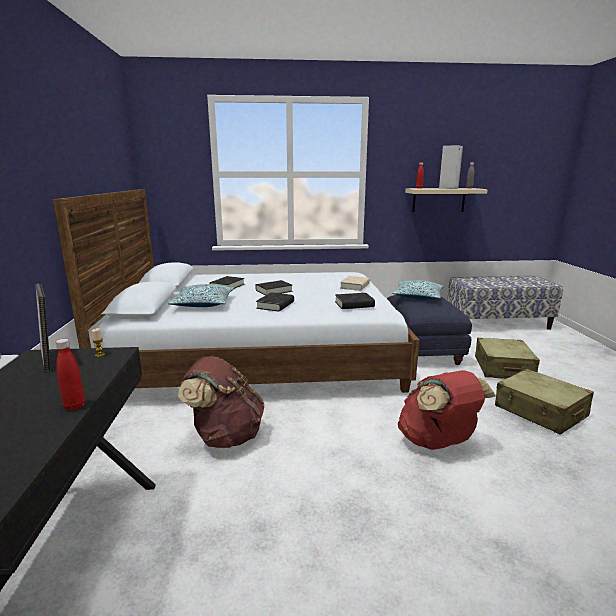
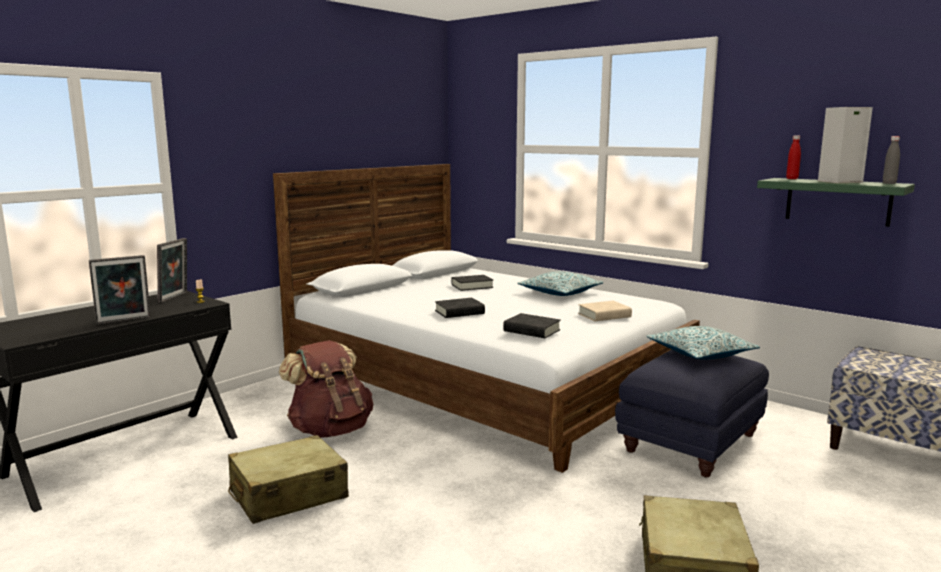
camera: 45 degrees right, 5 degrees down
(74, 406) = (124, 321): red bottle -> picture frame
(203, 304) = (407, 296): pillow -> pillow (559, 293)
(274, 291) = (499, 300): black book -> none
(438, 200) = (838, 201): beige shelf -> green shelf
(438, 442) = (484, 524): red backpack -> none
(503, 368) = (770, 509): beige suitcase -> beige suitcase (288, 495)

